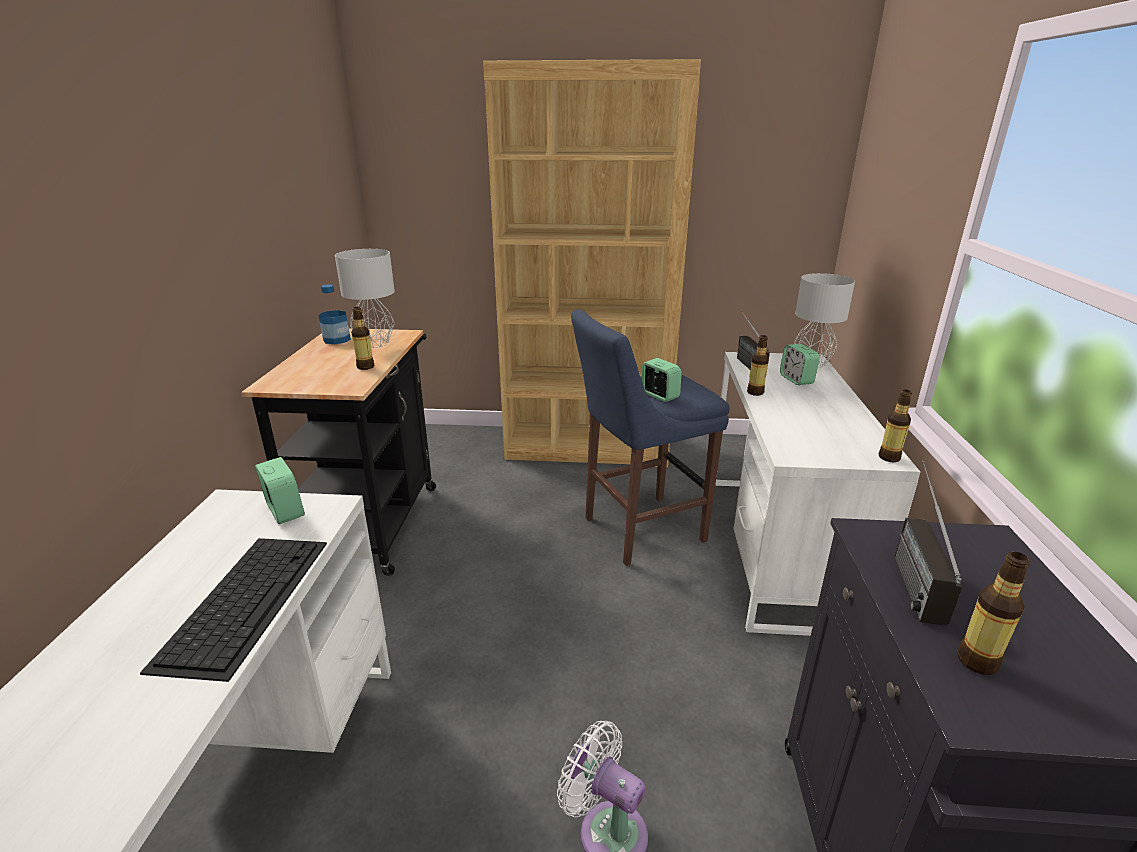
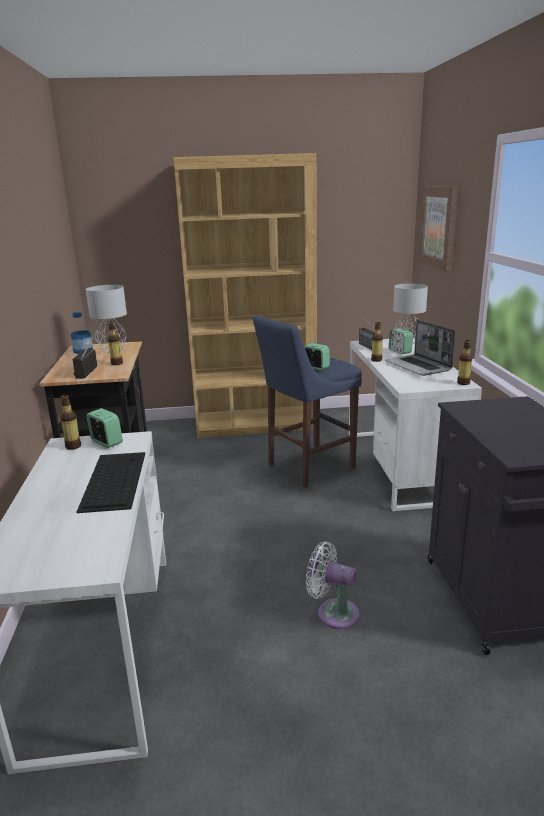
camera: 10 degrees left, 5 degrees down
(820, 413) = (419, 366): none -> laptop
(888, 187) = (439, 227): none -> picture
(908, 571) = (481, 417): radio -> radio (89, 369)
(977, 661) = (517, 442): bottle -> bottle (73, 446)

